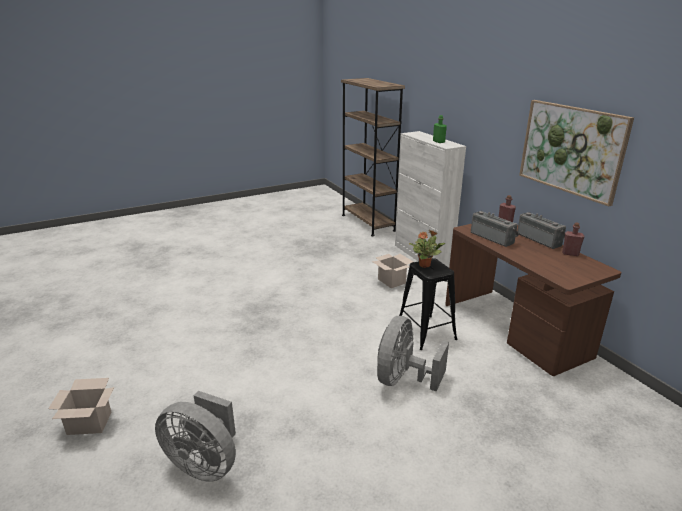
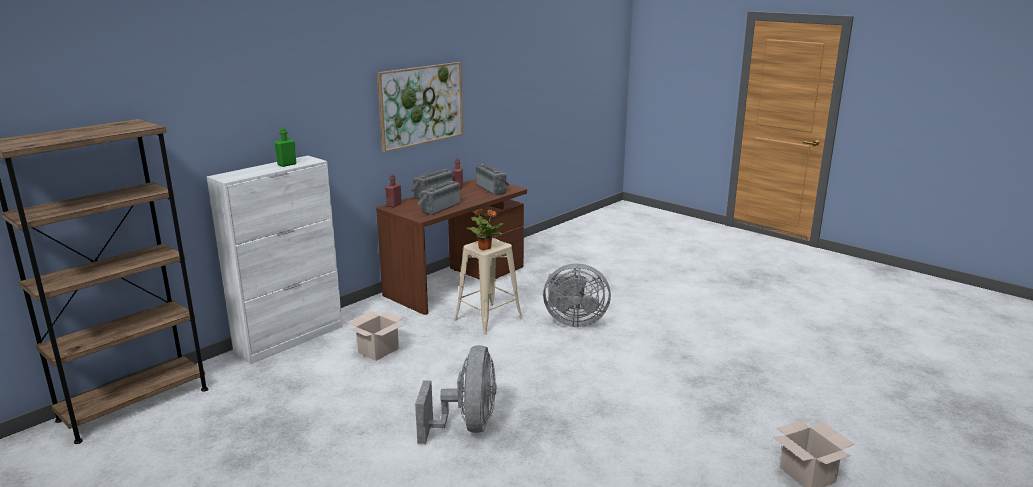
camera: 110 degrees left, 5 degrees down
(205, 464) = (760, 386): grey fan -> grey fan (467, 426)
(425, 332) = (488, 319): black stool -> beige stool
(562, 269) = (493, 189): none -> radio

